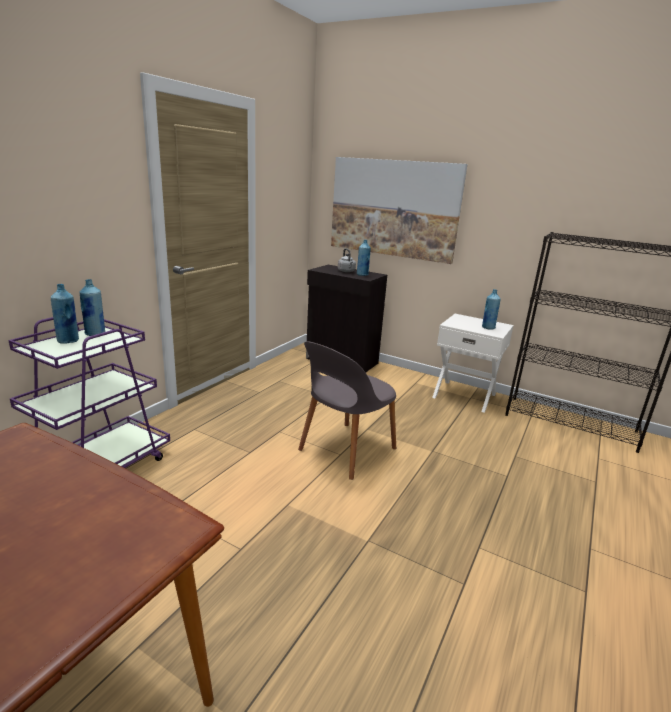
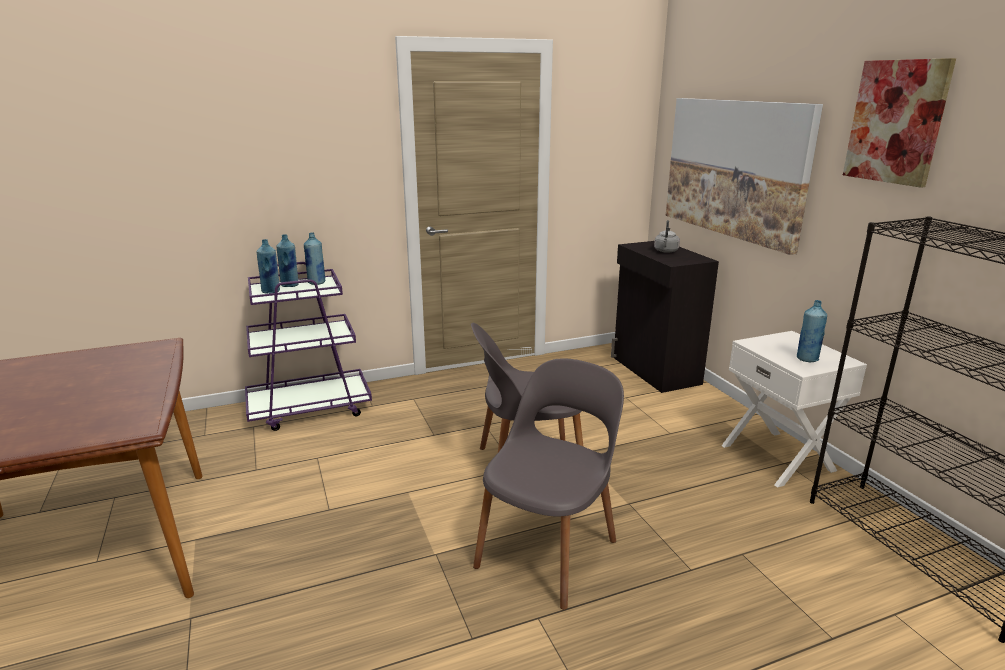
camera: 40 degrees right, 0 degrees up
(362, 275) = (678, 258): blue bottle -> blue bottle (271, 291)
(430, 501) = (548, 550): none -> grey chair
(522, 176) = (896, 122): none -> picture

